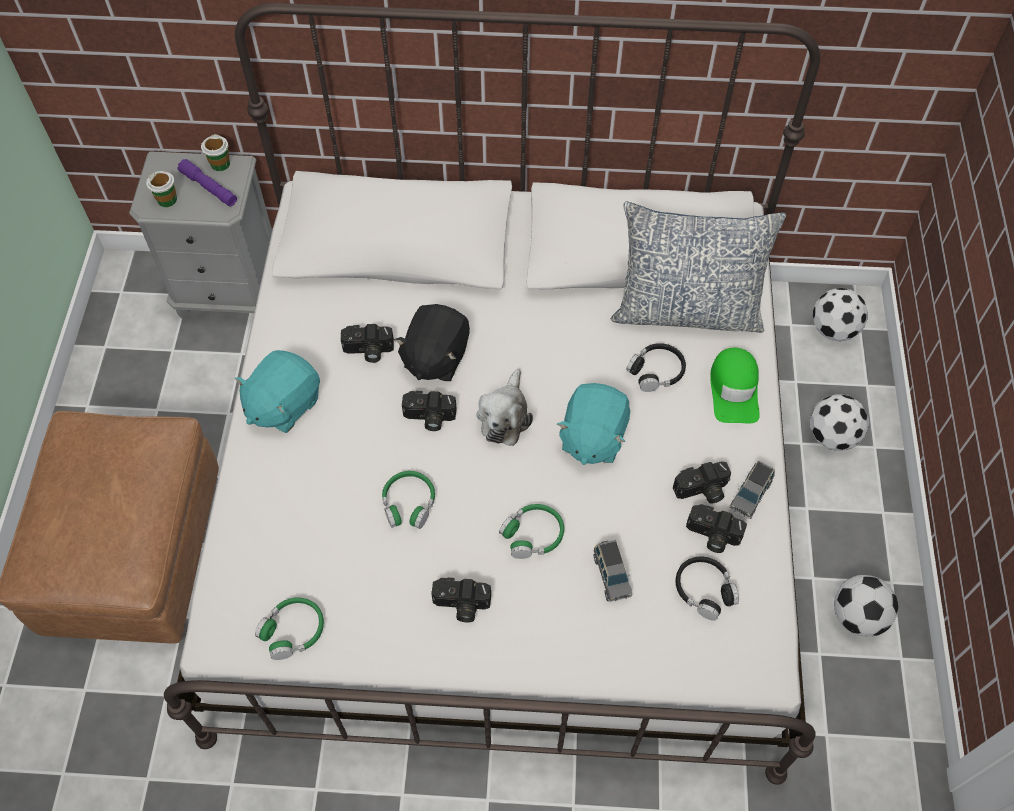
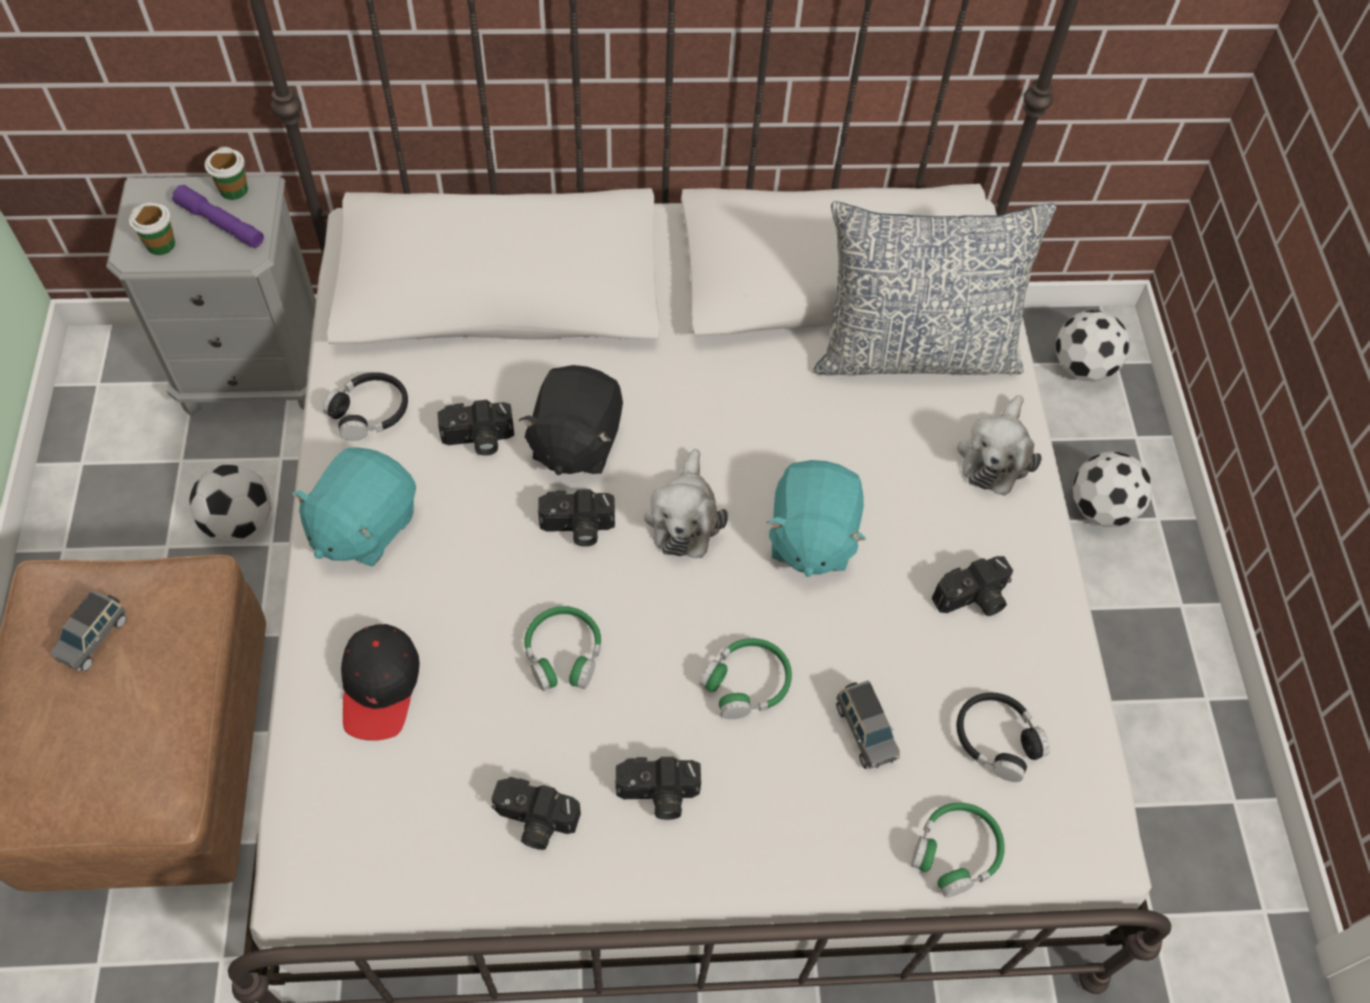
camera: 10 degrees left, 0 degrees up
(282, 514) = (380, 686): none -> black cap
(293, 631) = (416, 858): green headphones -> green headphones (955, 852)
(656, 371) = (885, 438): black headphones -> black headphones (370, 412)
(712, 536) = (995, 662): camera -> camera (534, 822)
(734, 390) = (995, 455): green cap -> plush toy
(750, 495) = (1039, 599): grey toy car -> grey toy car (94, 637)
(857, 616) = (1169, 749): football -> football (240, 522)

